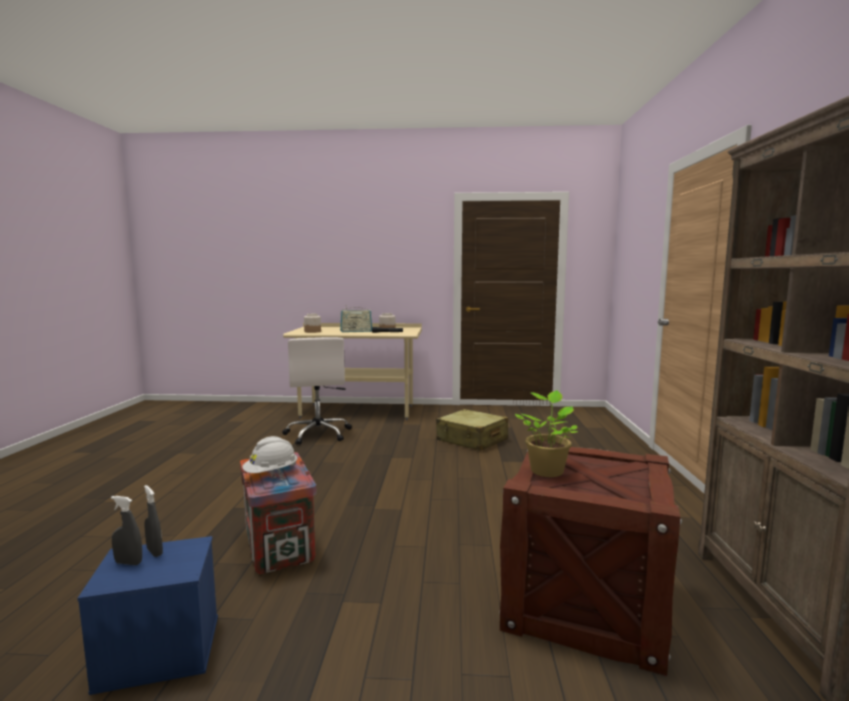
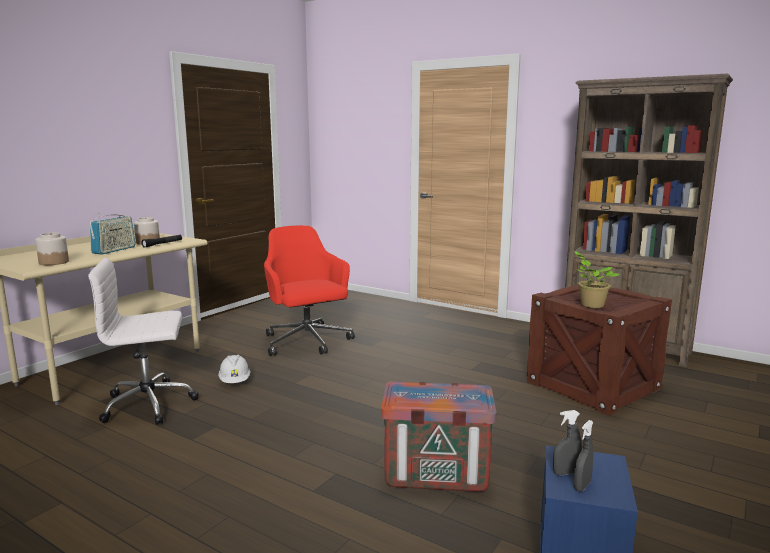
camera: 60 degrees left, 5 degrees up
(271, 473) = (446, 397): white hard hat -> white hard hat (235, 381)
(318, 434) = (150, 404): white office chair -> white office chair turned 150 degrees clockwise
(472, 440) = (307, 342): beige suitcase -> red office chair

